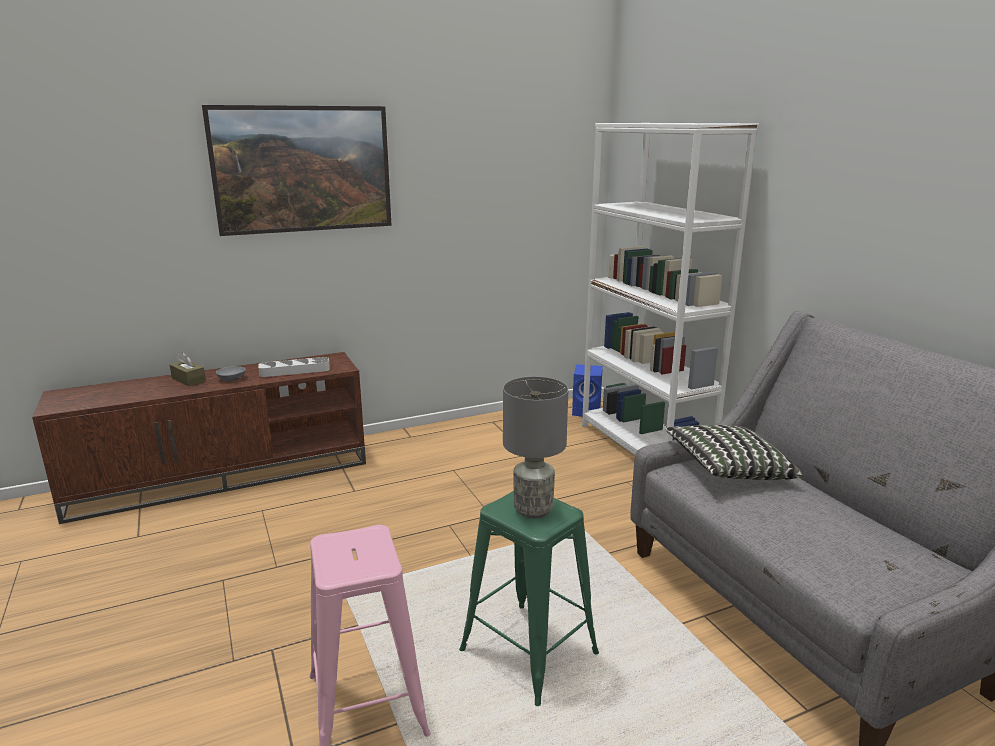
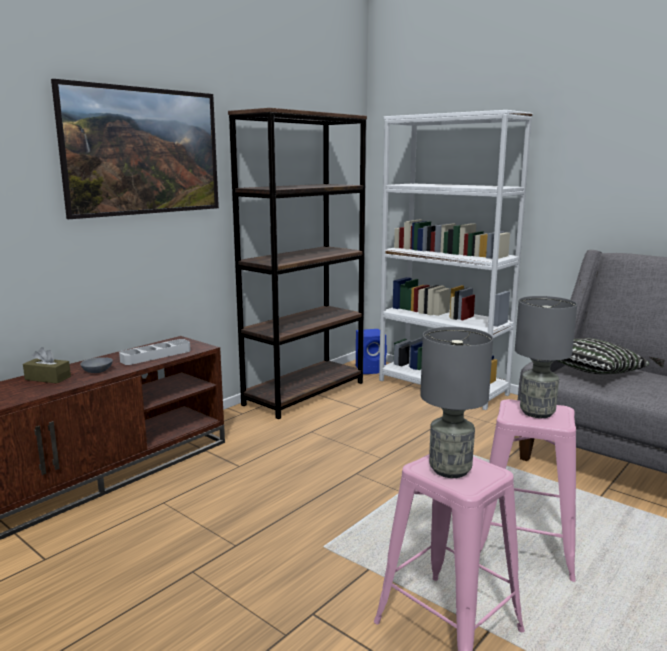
camera: 25 degrees left, 5 degrees down
(348, 550) = (450, 469): none -> grey table lamp
(490, 426) = (305, 393): none -> brown bookcase
(529, 651) = (524, 546): green stool -> pink stool

